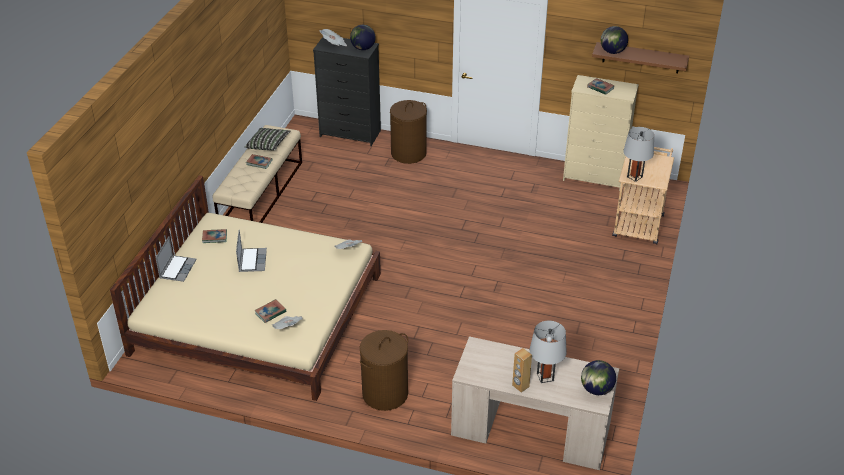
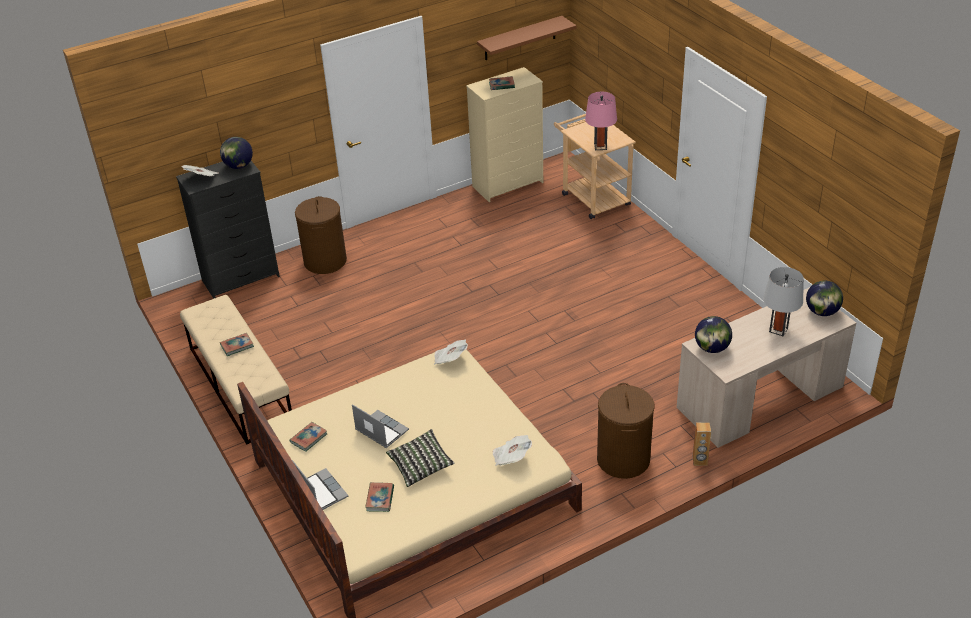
camera: 45 degrees left, 0 degrees up
(268, 145) = (218, 326): pillow -> pillow (420, 465)
(270, 312) = (475, 458): book -> book (380, 499)
(520, 386) = (775, 349): brown speaker -> brown speaker (699, 461)
(612, 52) = (503, 42): globe -> globe (711, 348)
(634, 177) = (600, 146): grey table lamp -> pink table lamp

